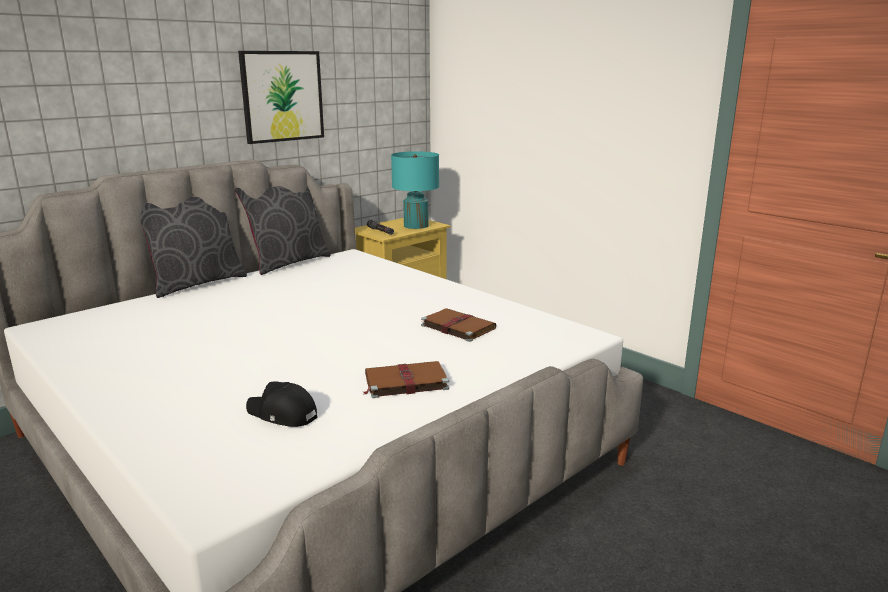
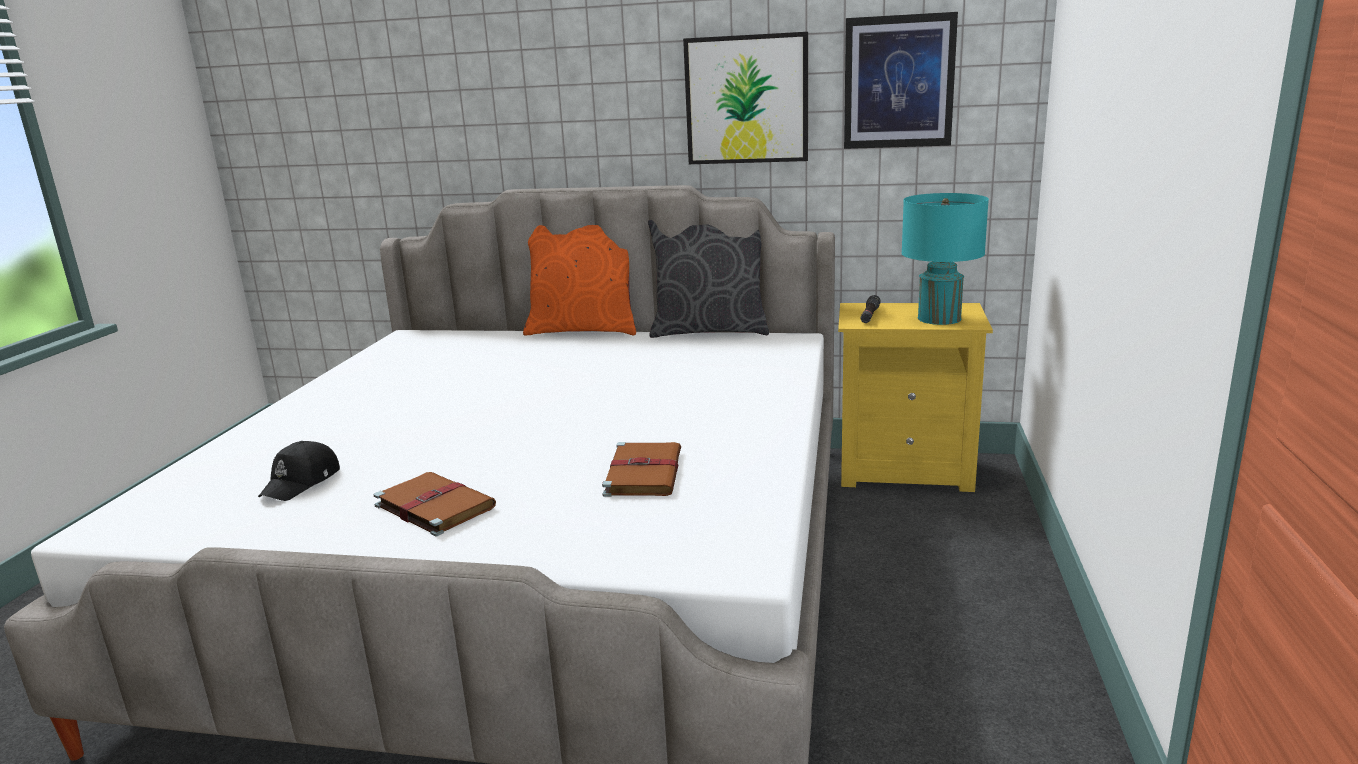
camera: 55 degrees right, 0 degrees up
(196, 283) = (584, 330): grey pillow -> orange pillow
(282, 414) = (302, 482): black cap -> black cap turned 150 degrees counterclockwise
(365, 86) = (898, 82): none -> picture

